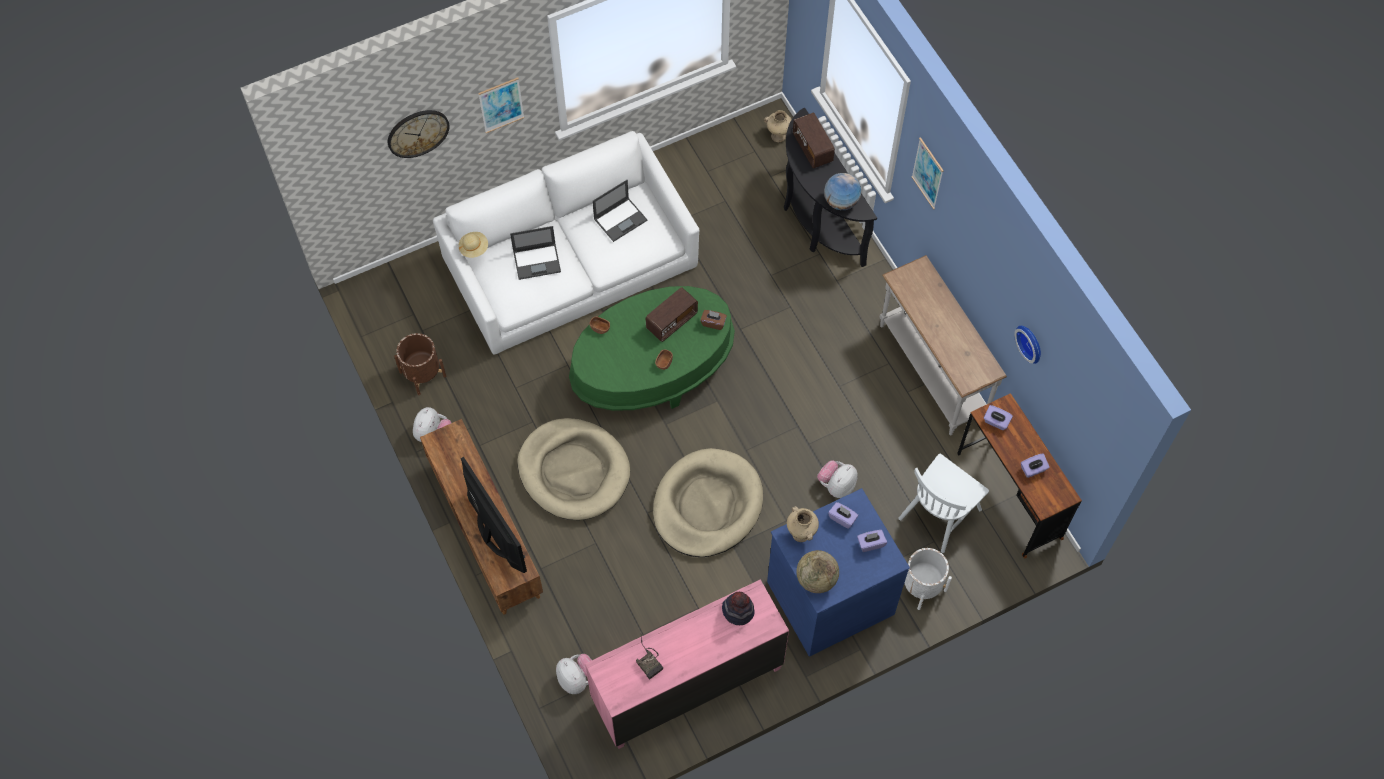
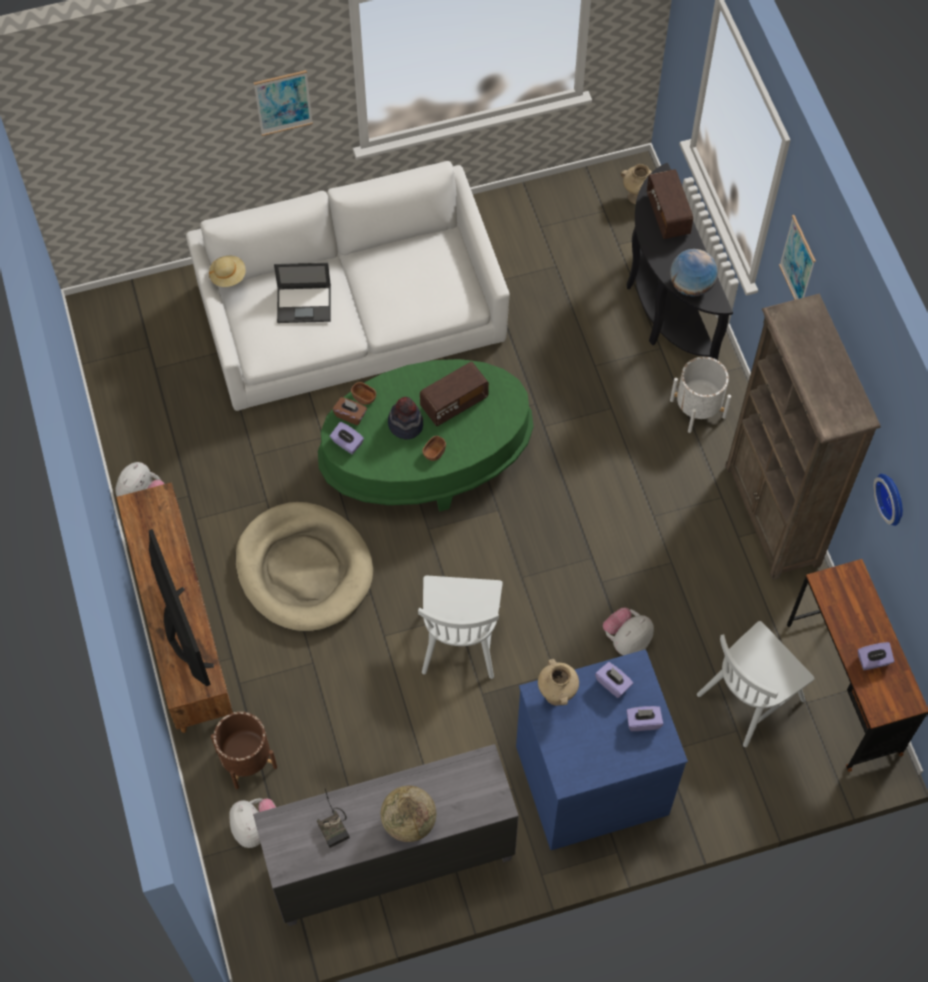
camera: 10 degrees right, 0 degrees up
(418, 133) = (173, 121): wall clock -> none
(422, 374) = (145, 421): brown planter -> brown planter (246, 759)
(620, 219) = (417, 268): laptop -> none
(686, 685) = (390, 860): pink dresser -> grey dresser
(707, 505) = (460, 638): beige dog bed -> white chair
(713, 323) = (505, 412): brown tissue box -> brown tissue box (350, 415)
(738, 611) = (459, 779): hat -> hat (405, 424)
(816, 579) = (565, 756): globe -> globe (409, 821)
(921, 586) = (710, 785): white planter -> white planter (697, 408)
(930, 372) = (772, 516): white console table -> brown bookcase
(996, 422) = (836, 592): purple tissue box -> purple tissue box (347, 443)

